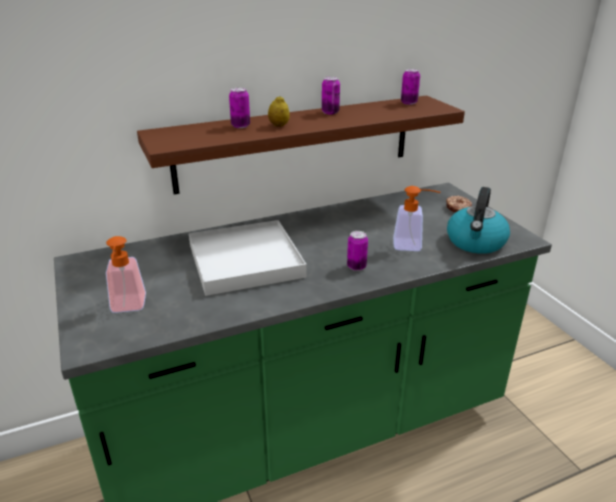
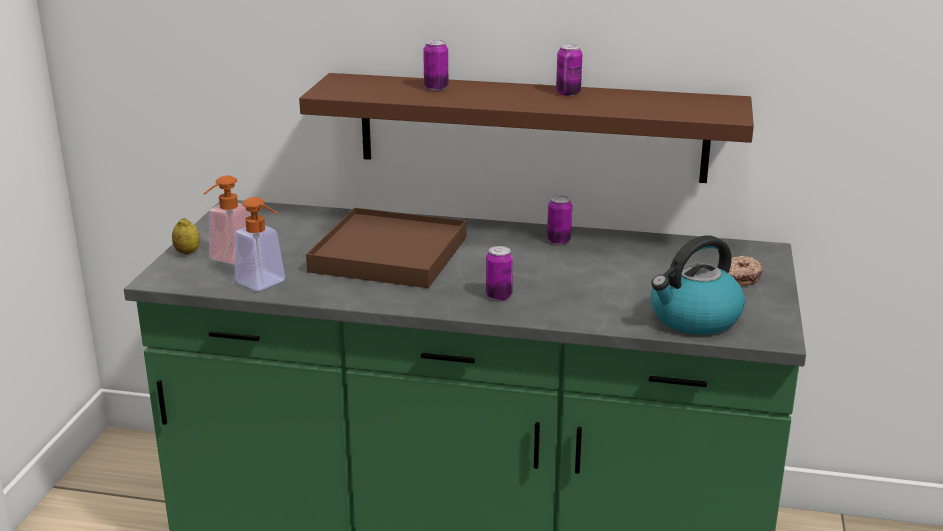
camera: 35 degrees right, 5 degrees down
(245, 261) = (389, 254): white tray -> brown tray
(279, 125) = (477, 96): lemon -> lemon (187, 252)
(409, 103) = (698, 100): can -> can (558, 241)
(413, 245) = (604, 297): soap dispenser -> soap dispenser (266, 284)

